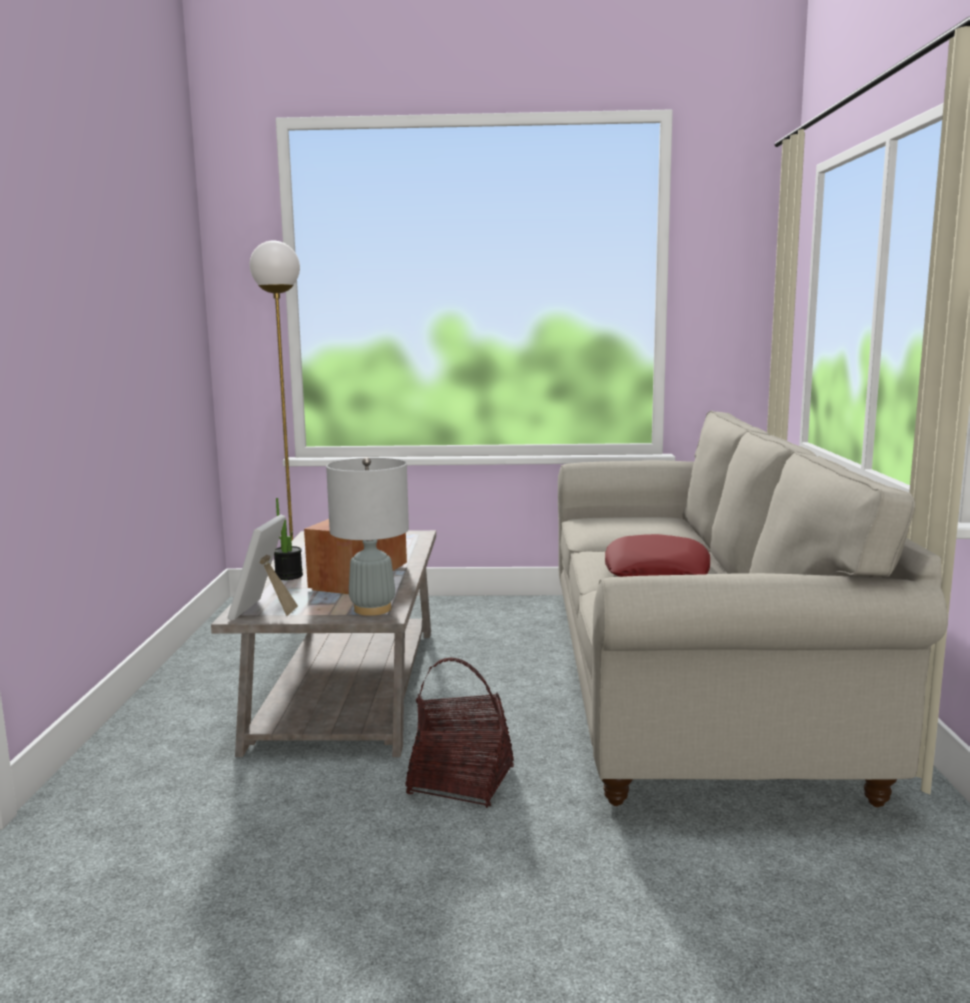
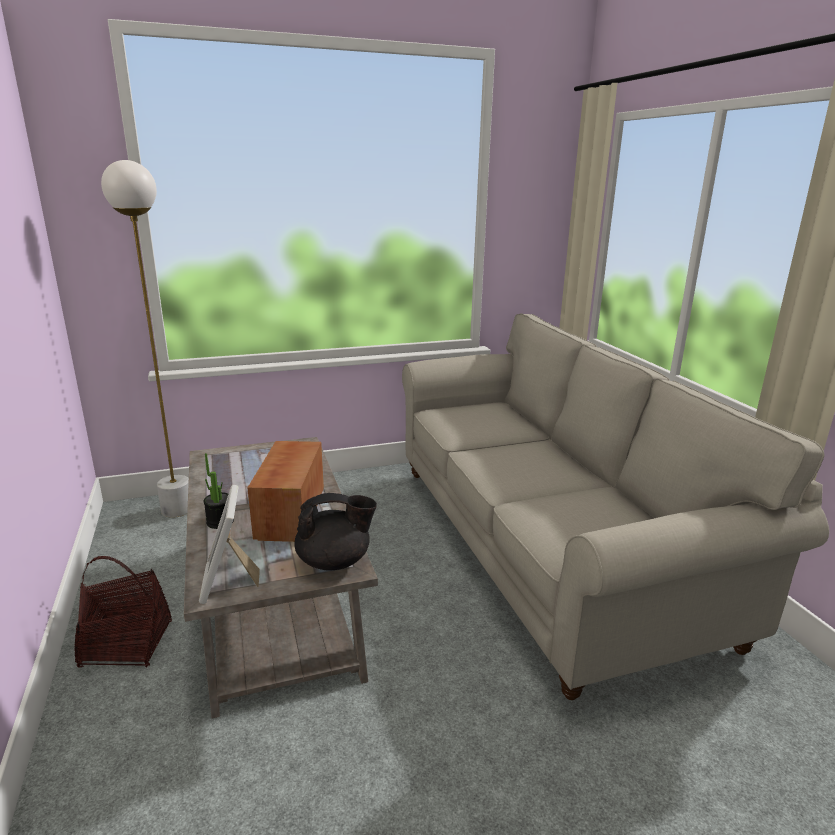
camera: 20 degrees left, 10 degrees up
(372, 609) = (335, 561): grey table lamp -> black teapot
(461, 782) = (436, 701): basket -> basket (127, 644)
(657, 571) = (537, 473): red pillow -> none

